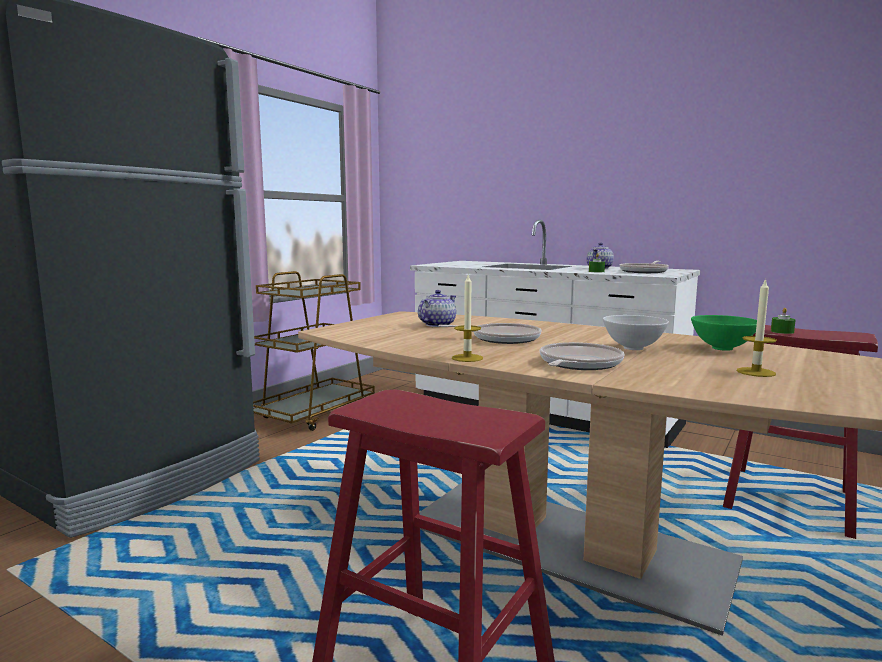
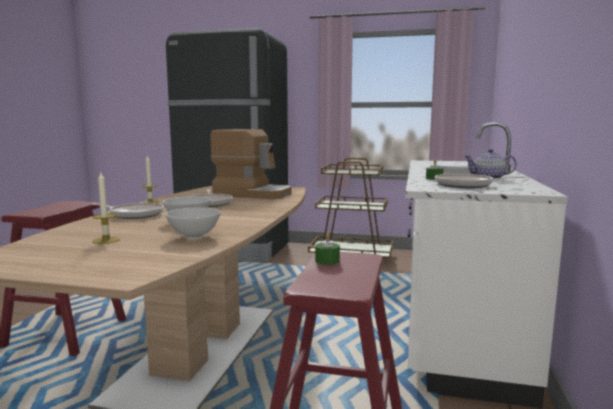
camera: 70 degrees right, 0 degrees up
(437, 325) = (253, 194): teapot -> coffee machine
(722, 348) = (195, 237): green bowl -> white bowl

